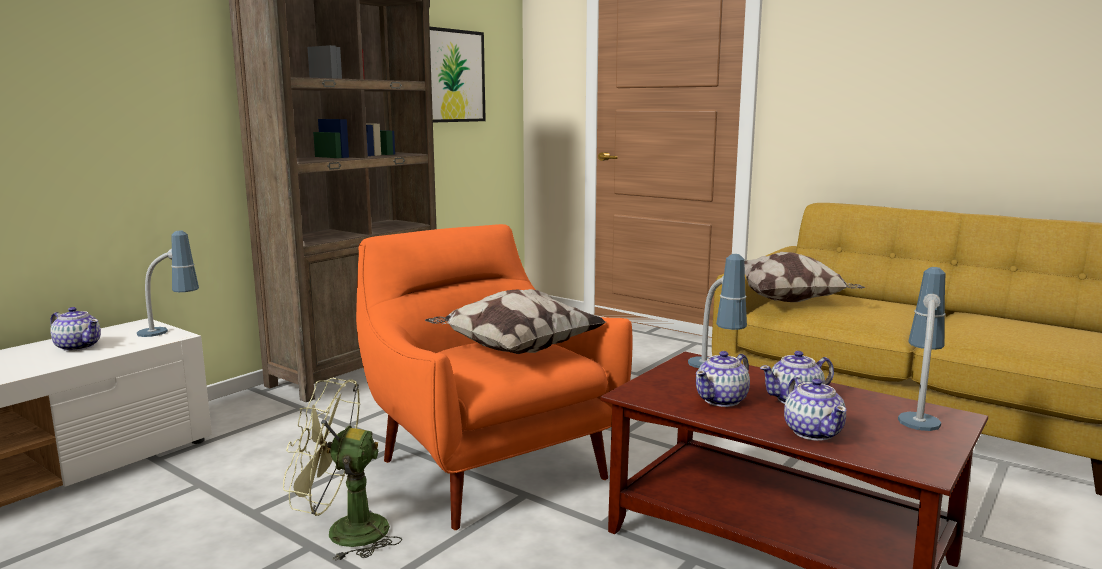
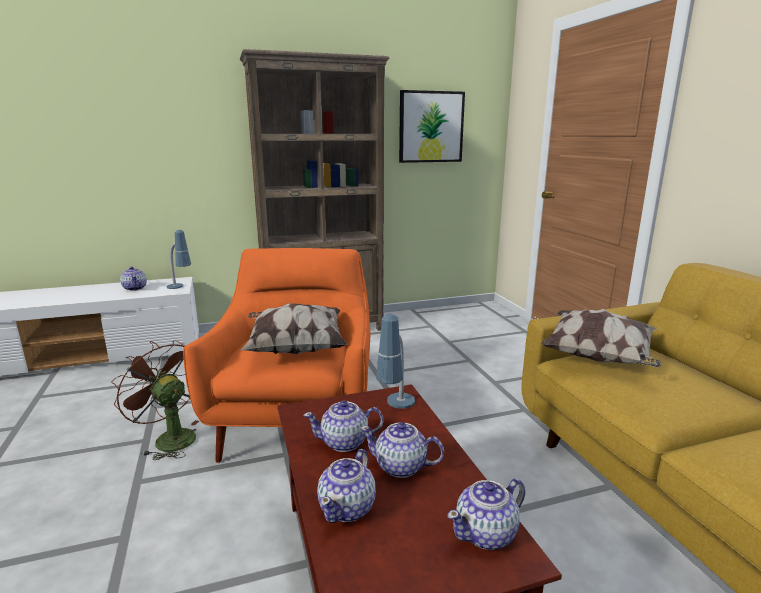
camera: 35 degrees right, 5 degrees up
(343, 533) = (169, 438): green fan -> brown fan
(919, 413) = (486, 533): table lamp -> teapot

